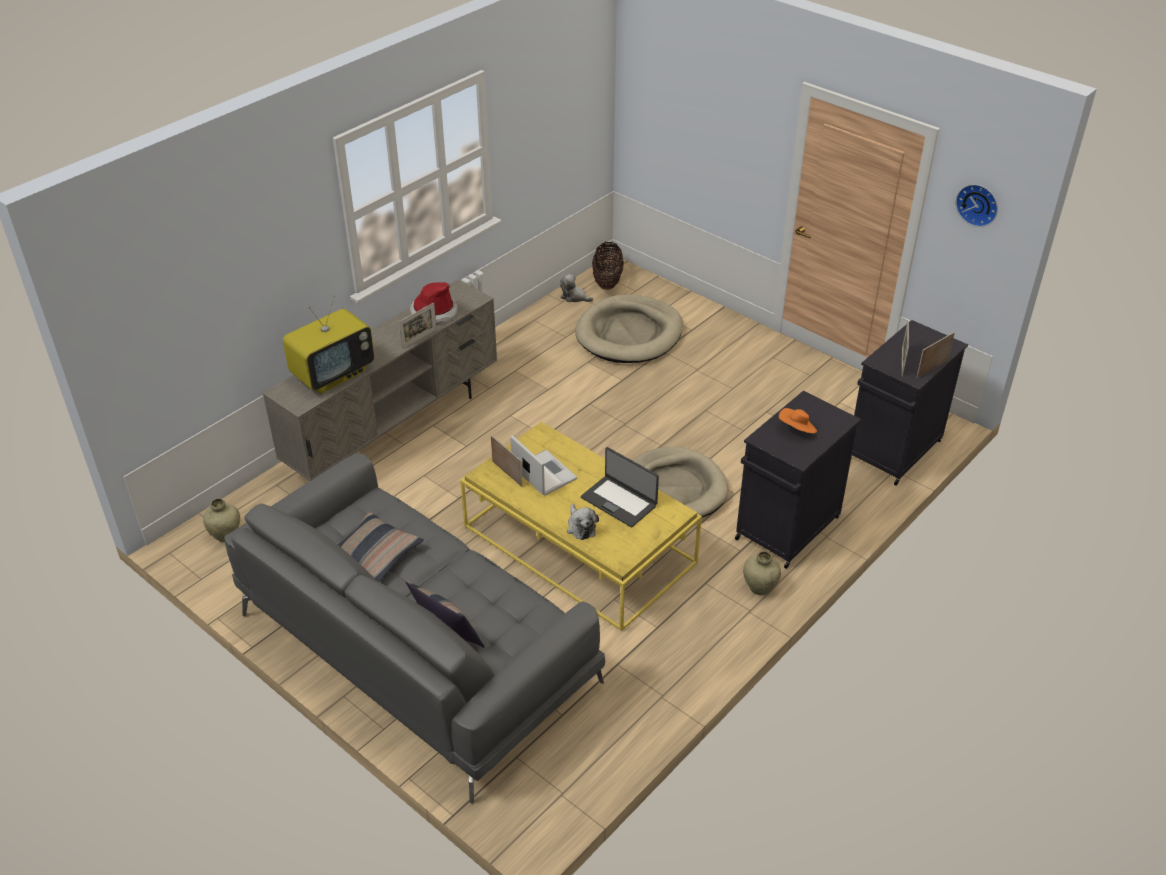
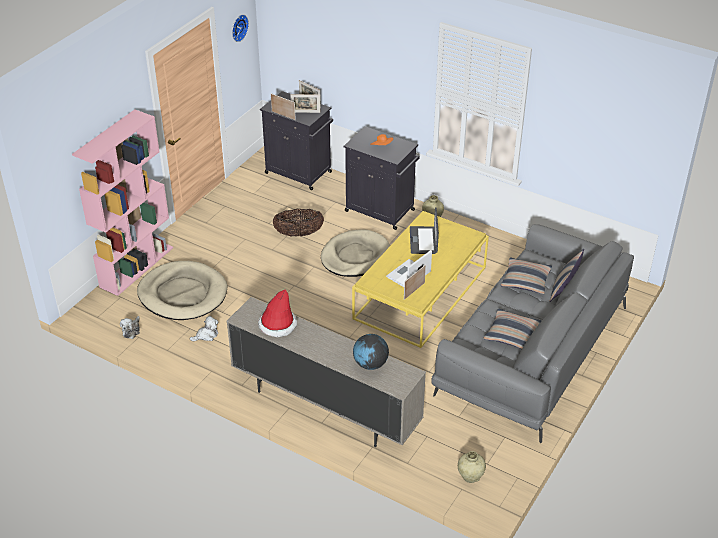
camera: 100 degrees left, 0 degrees up
(333, 374) = (370, 364): television -> globe
(419, 339) = (314, 326): picture frame -> picture frame (283, 115)
(487, 596) = (525, 280): none -> pillow
(580, 527) = (452, 253): plush toy -> plush toy (206, 335)
(607, 281) = (106, 314): basket -> basket (299, 234)
(619, 501) = (424, 240): laptop -> laptop turned 150 degrees clockwise
(689, 302) = (136, 266): none -> pink bookcase

